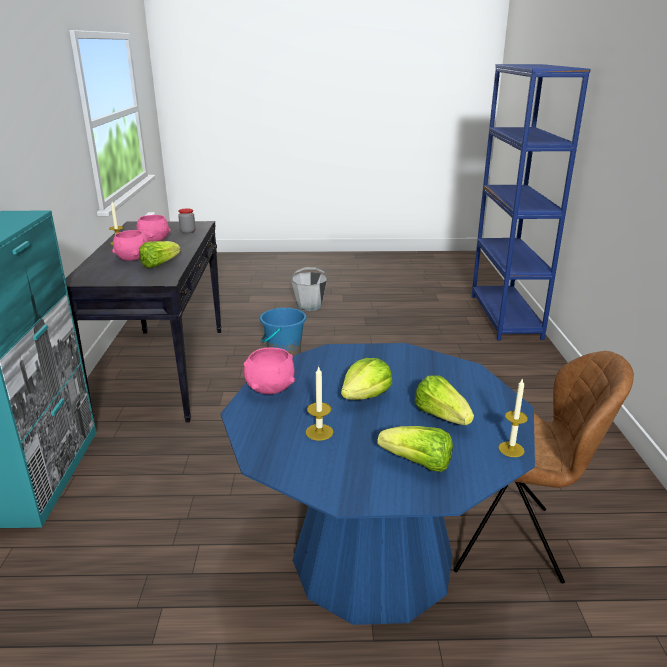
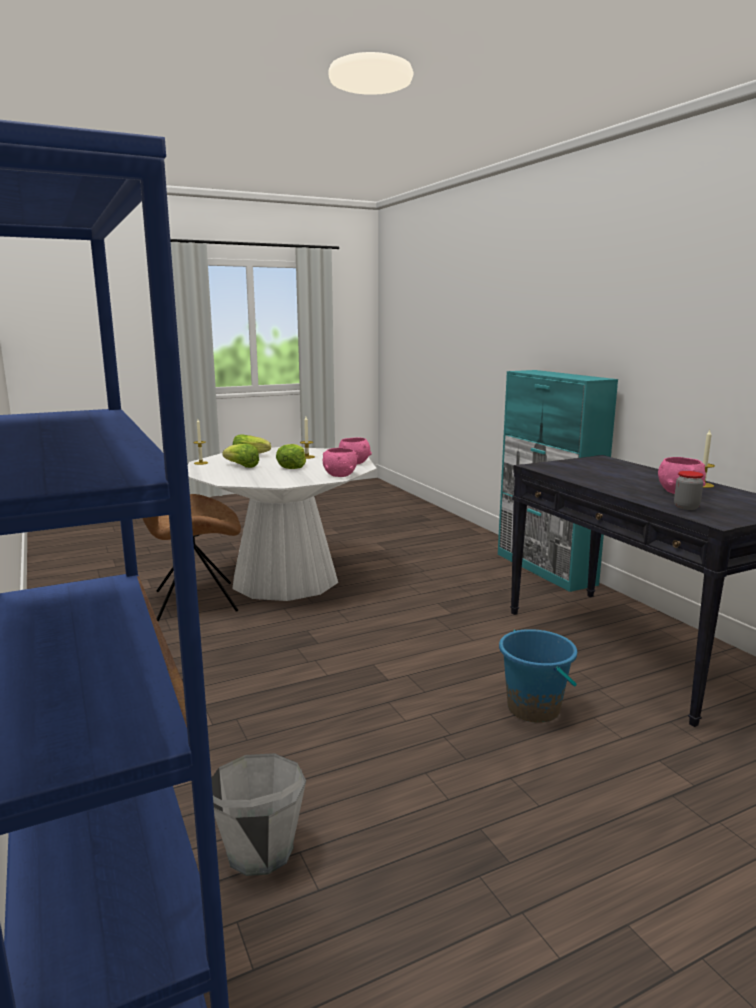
camera: 155 degrees right, 10 degrees down
(133, 258) = (625, 475): pink bowl -> pink bowl (339, 475)
(159, 264) = (581, 474): lettuce -> none
(310, 306) = (673, 866): grey bucket -> grey bucket (259, 850)
(372, 558) = (285, 579): blue dining table -> white dining table

